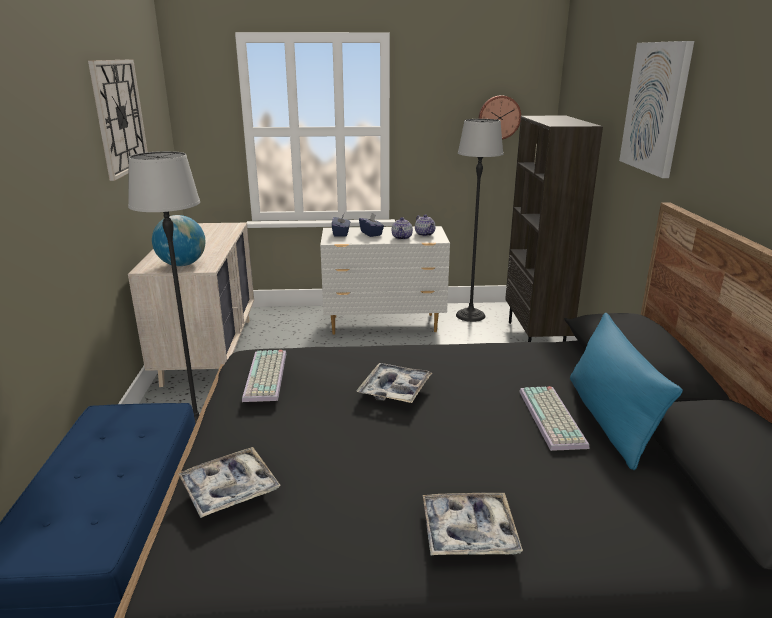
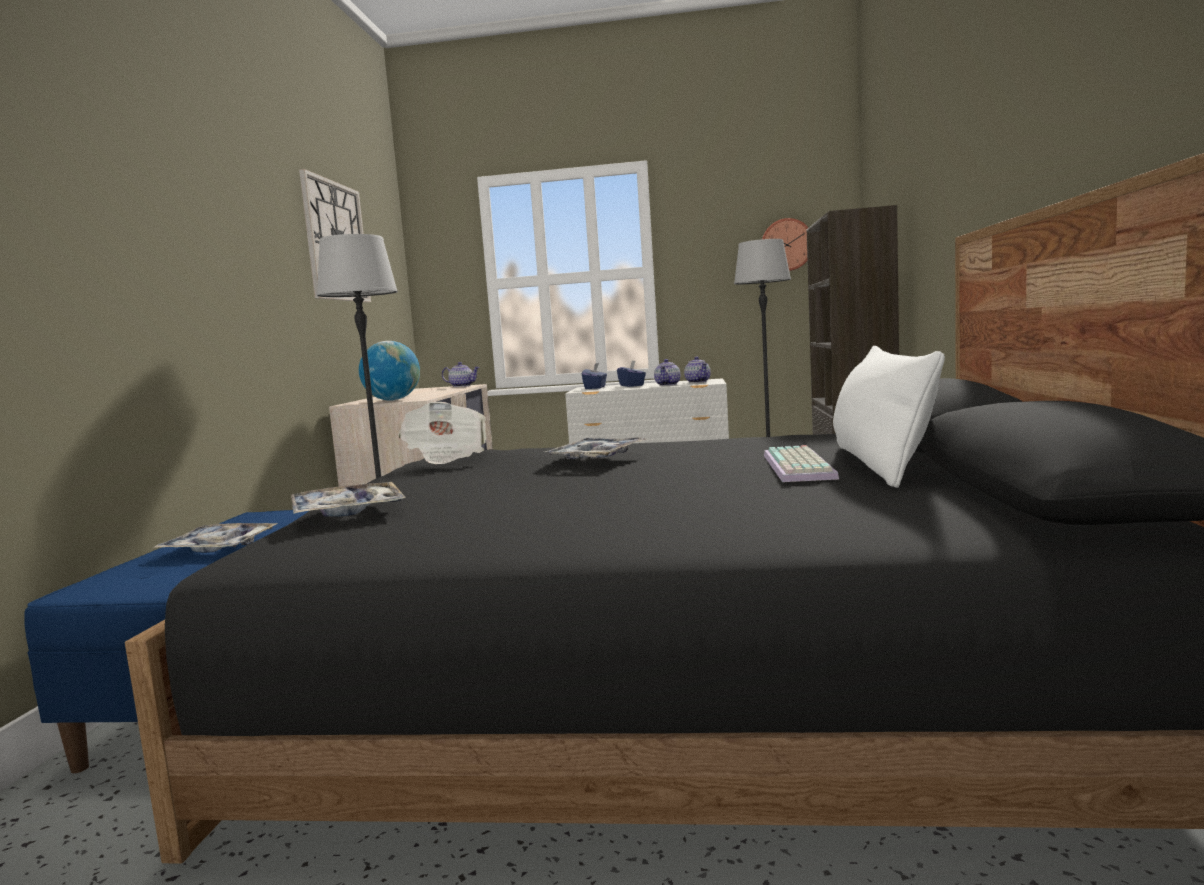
camera: 10 degrees right, 15 degrees down
(227, 226) = (462, 386): none -> teapot
(267, 376) = (446, 456): keyboard -> newspaper
(468, 532) = (631, 524): tray -> tray (219, 547)
(609, 419) = (880, 464): blue pillow -> white pillow
(656, 107) = (944, 146): picture -> none

